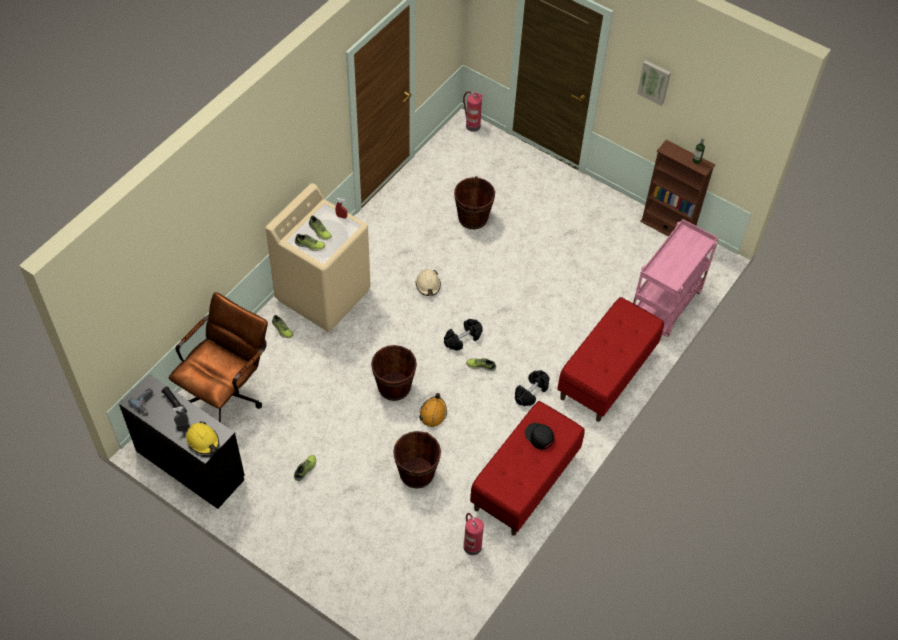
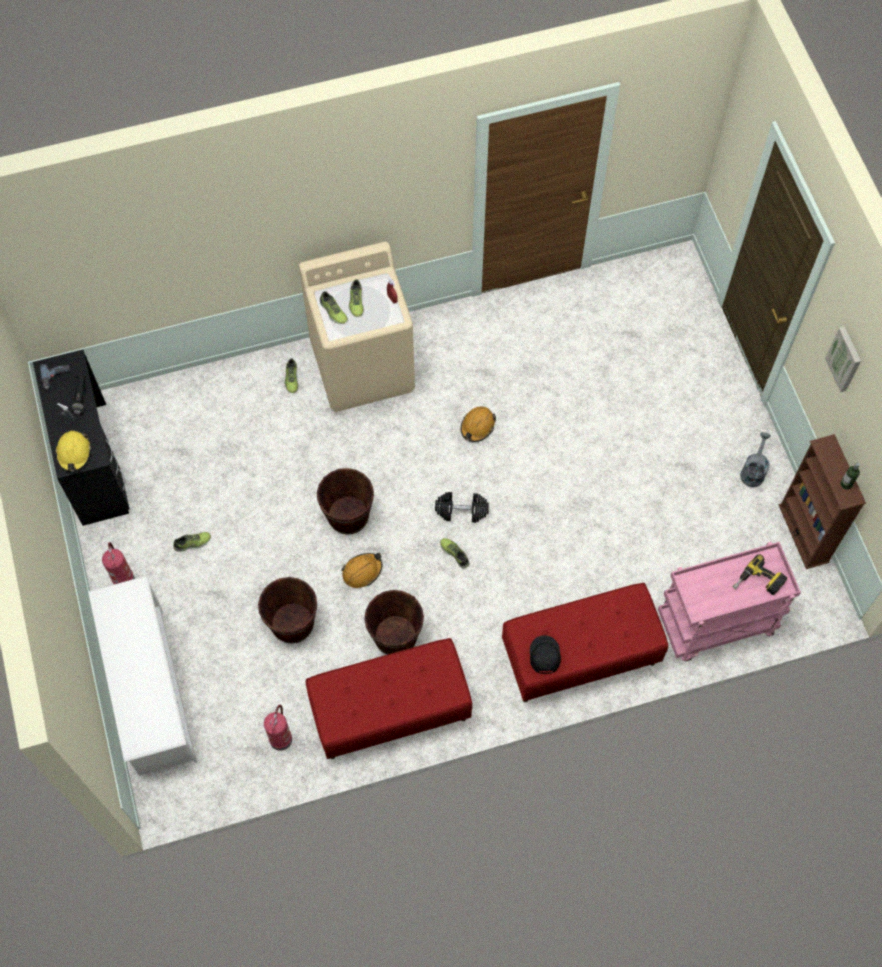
camera: 40 degrees right, 10 degrees up
(227, 393) = (186, 411): brown office chair -> none
(359, 578) = (150, 690): none -> white shoe rack
(428, 285) = (477, 426): beige hard hat -> orange hard hat
(472, 126) = (685, 269): fire extinguisher -> fire extinguisher (123, 578)
(473, 218) = (591, 380): brown bucket -> brown bucket (395, 636)
(531, 392) = (481, 620): black dumbbell -> none
(539, 436) = (416, 677): black cap -> black cap (544, 655)
(610, 212) = (753, 471): none -> grey watering can
(690, 249) = (758, 583): none -> power drill

